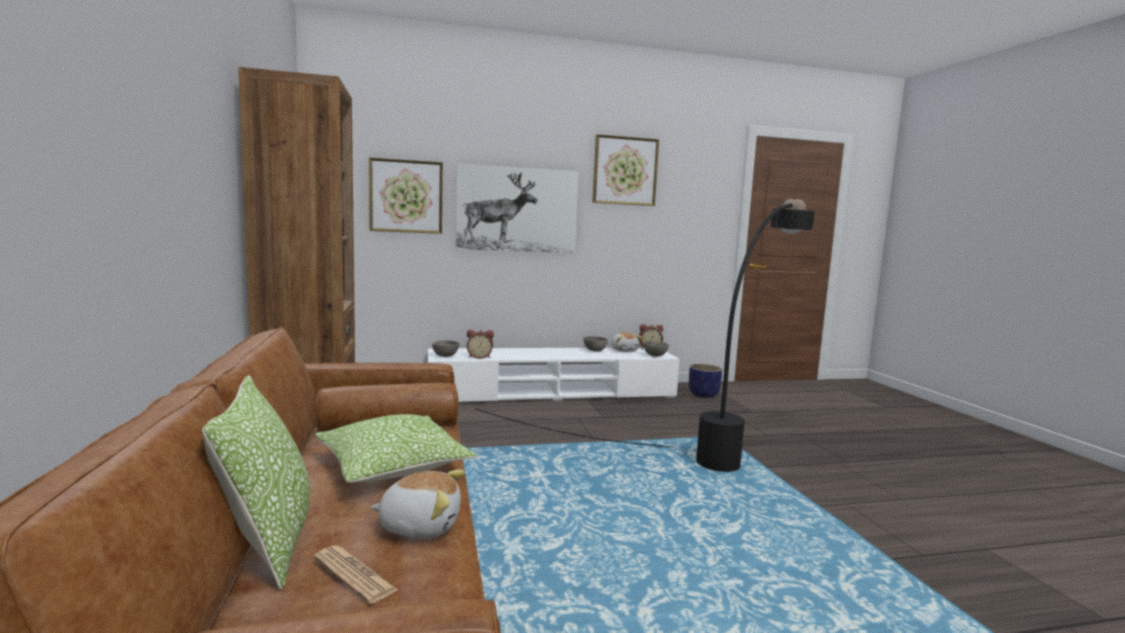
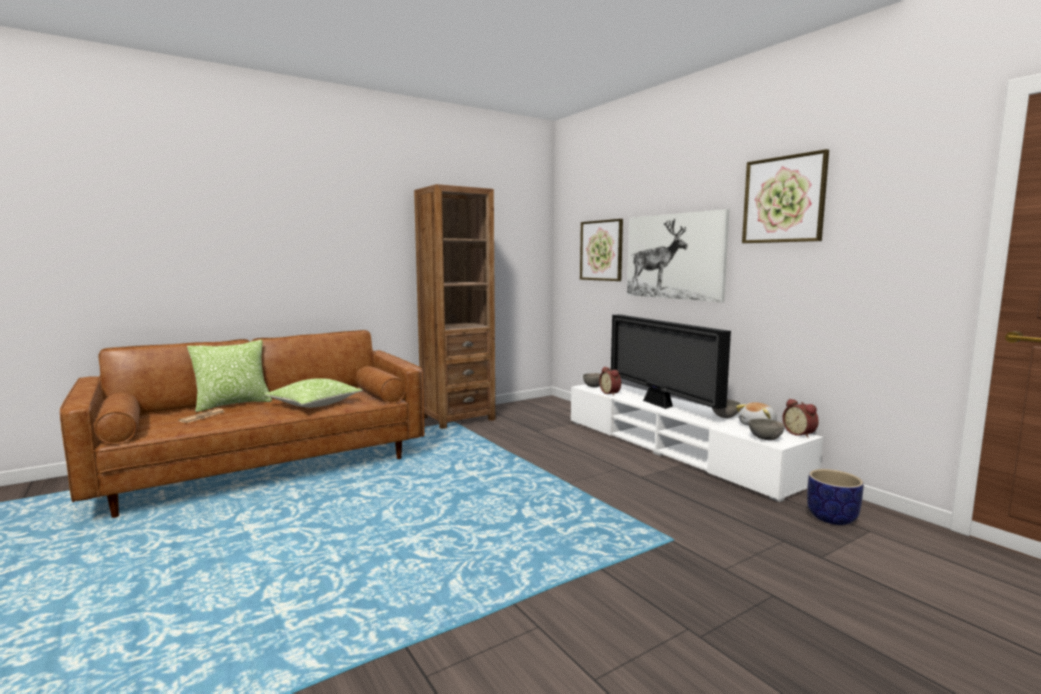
camera: 70 degrees right, 0 degrees up
(420, 525) = (245, 417): plush toy -> none
(540, 355) = (659, 404): none -> television
(714, 443) = (640, 536): black floor lamp -> none

